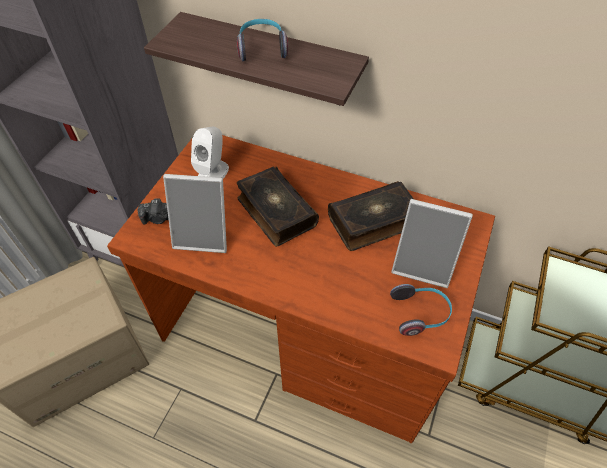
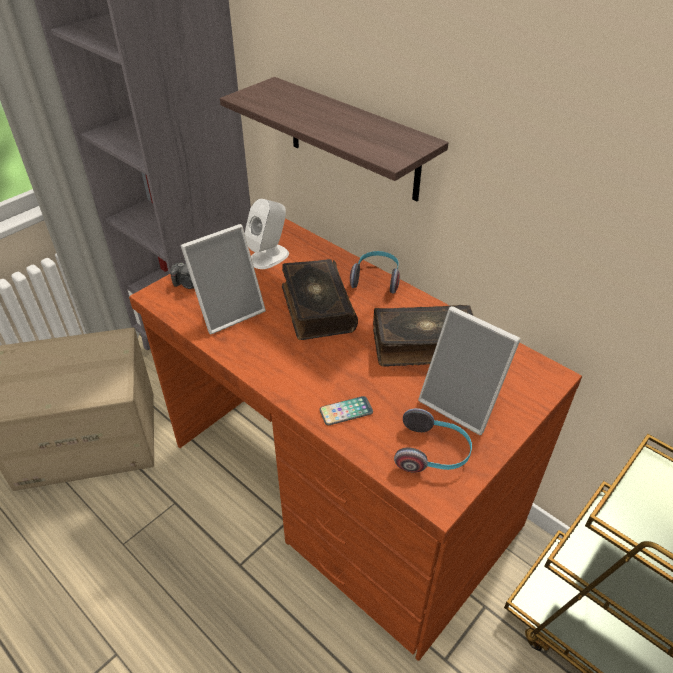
camera: 20 degrees right, 10 degrees down
(204, 235) = (228, 311): picture frame -> picture frame turned 60 degrees counterclockwise
(262, 48) = (336, 116): headphones -> headphones (376, 279)
(342, 299) = (346, 411): none -> phone

